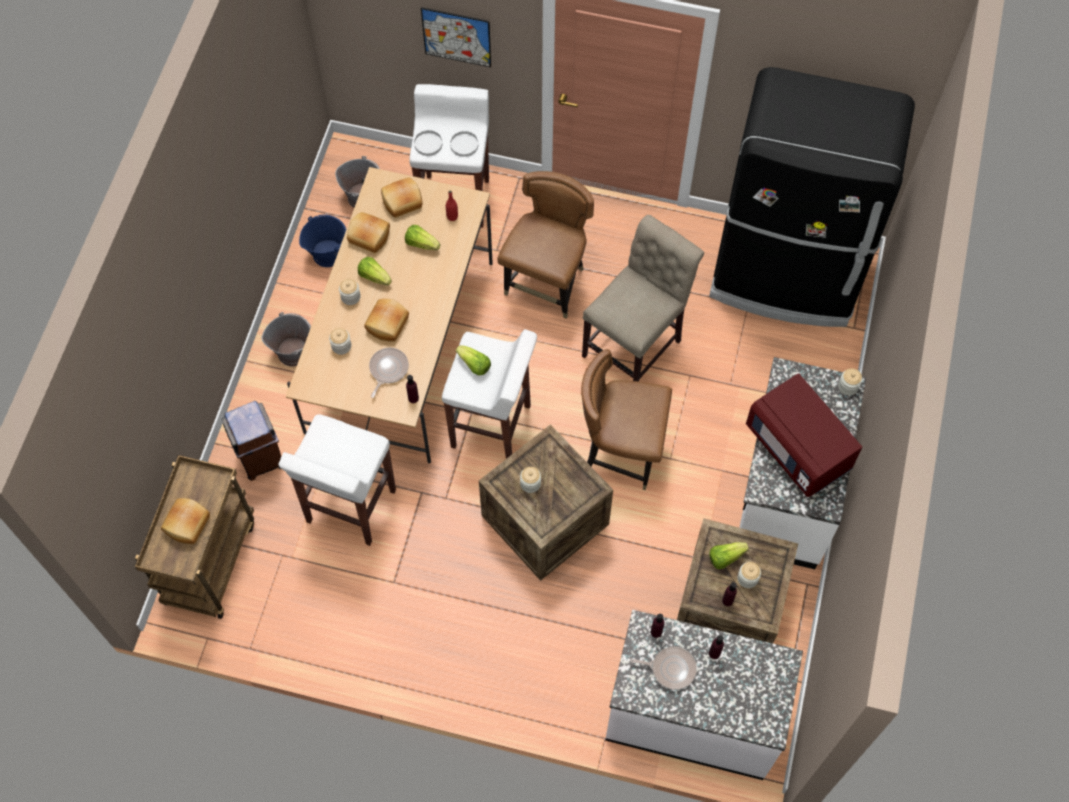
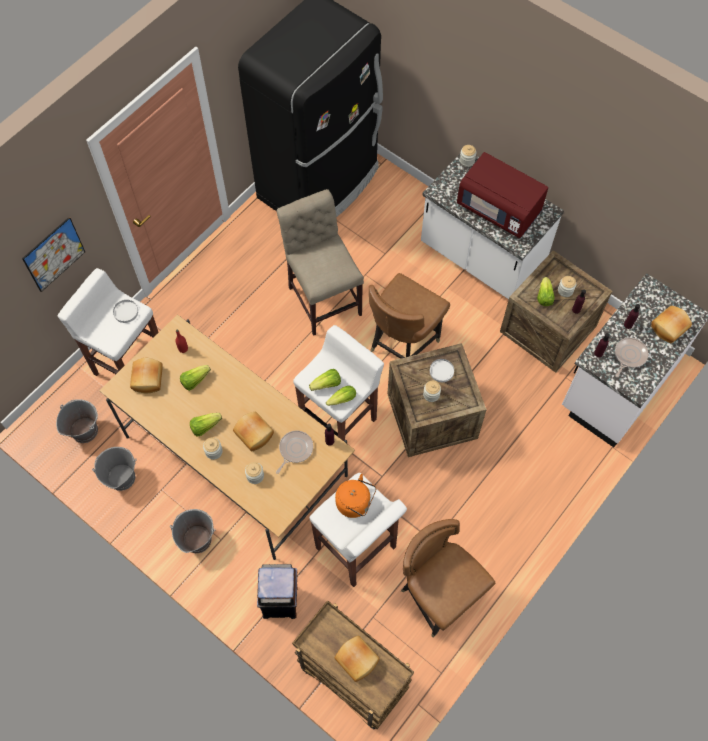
camera: 65 degrees left, 0 degrees up
(327, 253) = (121, 477): blue bucket -> grey bucket
(349, 450) = (355, 503): none -> orange kettle
(368, 237) = (166, 416): bread -> bread (669, 328)
(388, 369) = (294, 449): frying pan -> frying pan turned 75 degrees clockwise
(428, 144) = (108, 337): white plate -> white plate (441, 371)
(462, 386) = (340, 400): none -> lettuce
(547, 284) = (240, 332): brown chair -> brown chair (438, 596)
(798, 448) = (499, 209): red microwave -> red microwave turned 45 degrees clockwise

